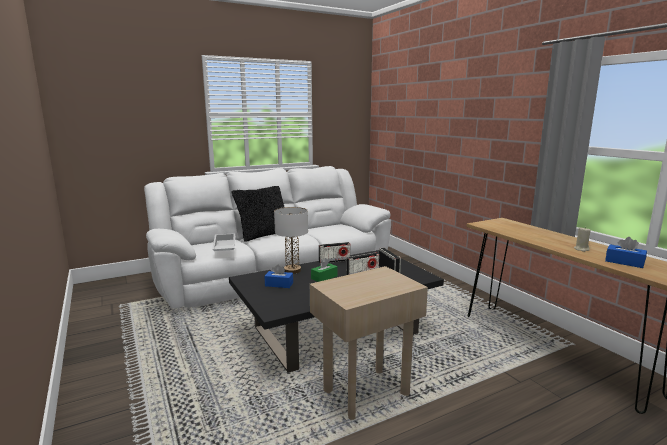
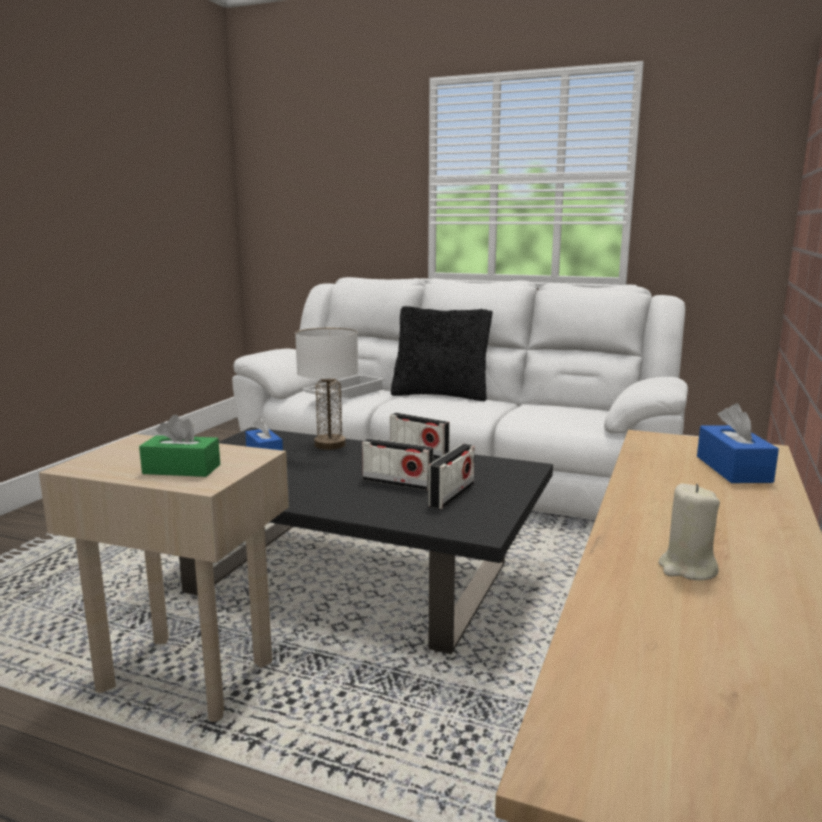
camera: 50 degrees right, 0 degrees up
(324, 277) = (335, 467): green tissue box -> green tissue box (181, 469)
(624, 262) = (673, 655): blue tissue box -> blue tissue box (733, 469)

